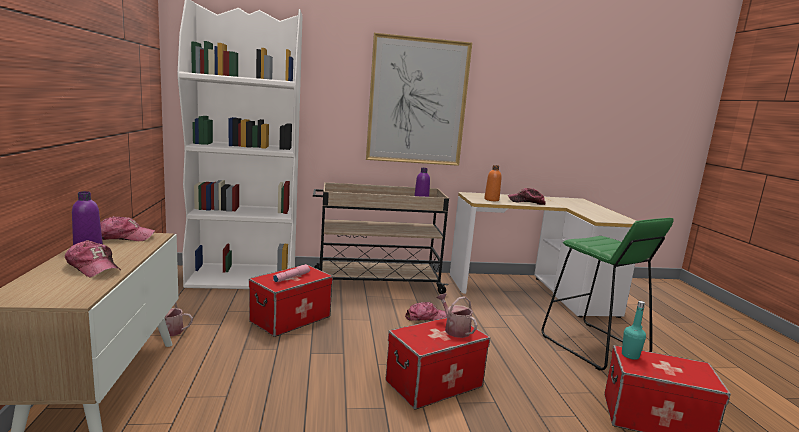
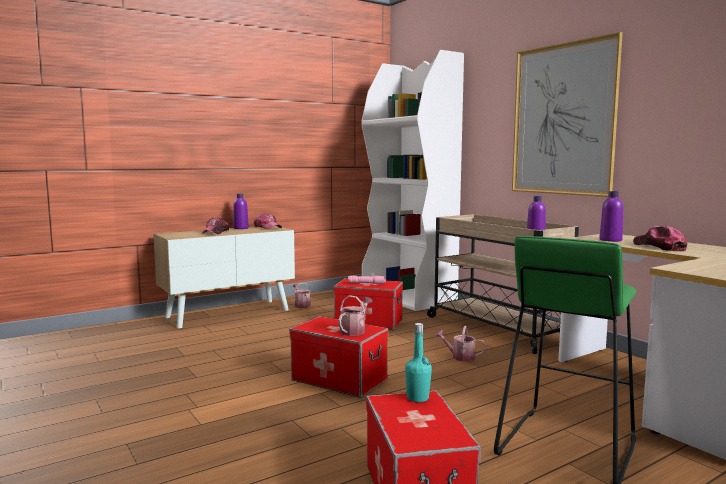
camera: 65 degrees right, 5 degrees down
(425, 317) = (460, 357): cap -> watering can
(491, 200) = (610, 240): orange bottle -> purple bottle

